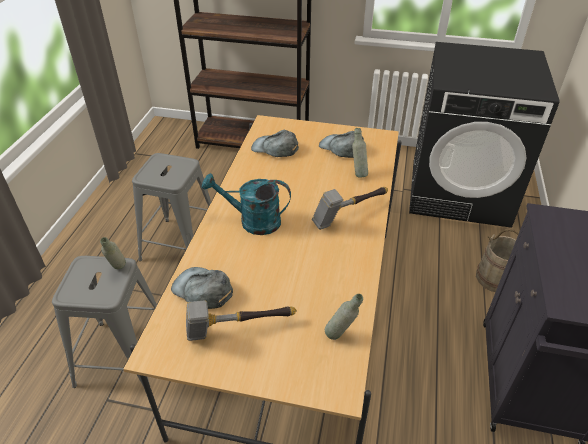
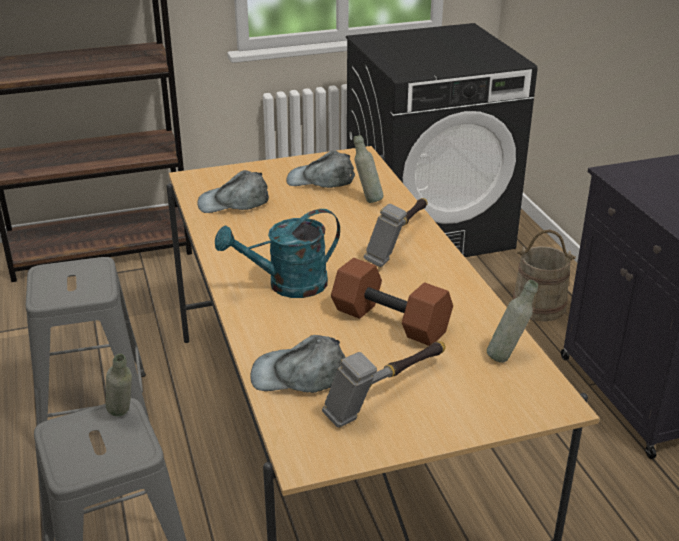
camera: 30 degrees left, 10 degrees down
(291, 274) = (392, 321): none -> brown dumbbell

